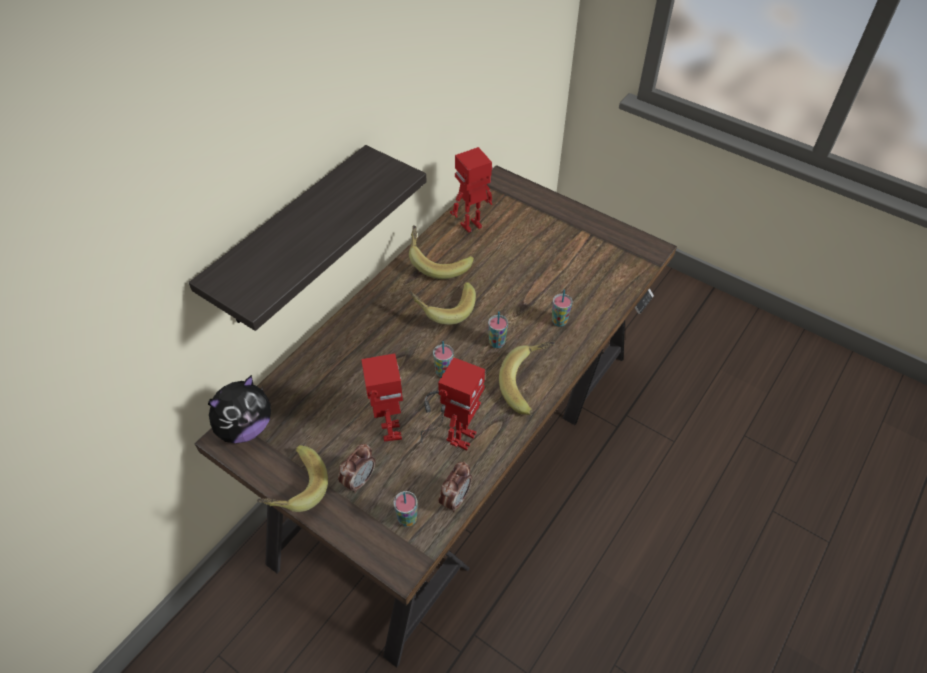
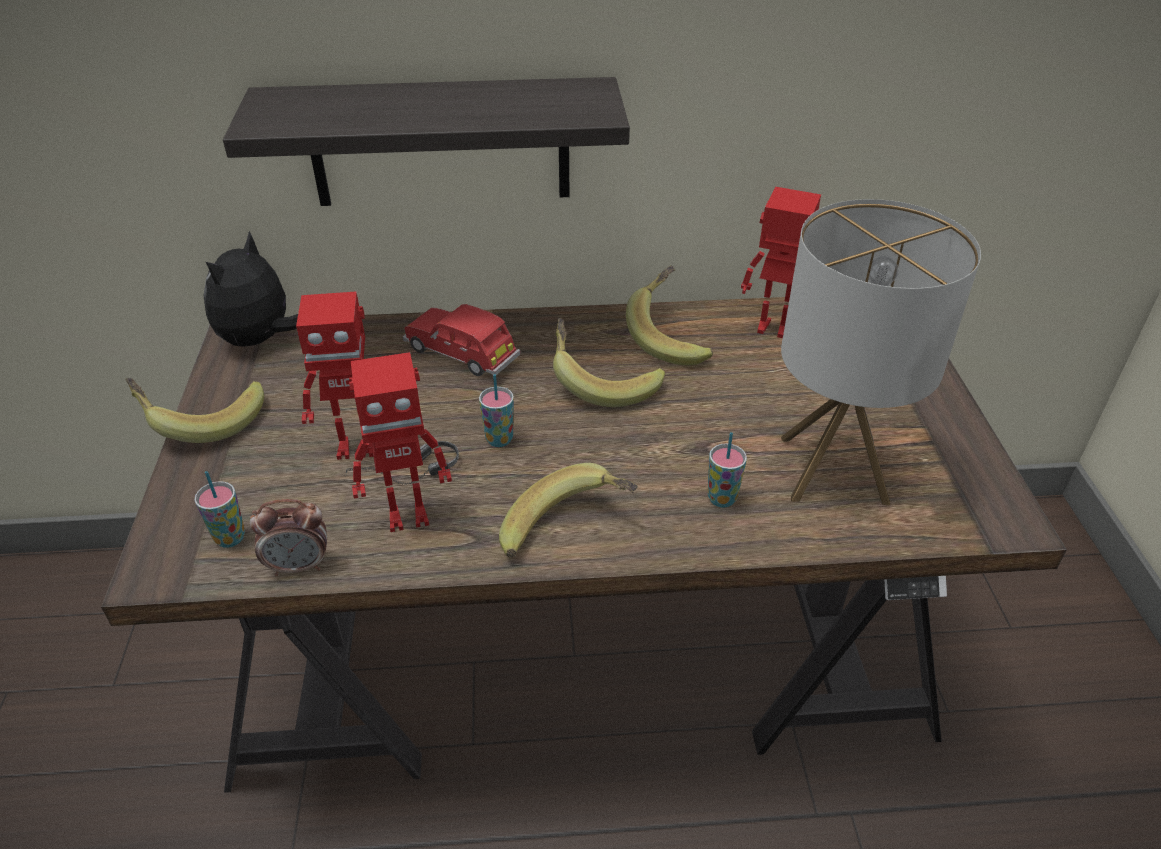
camera: 50 degrees right, 10 degrees down
(245, 428) = (260, 340): plush toy -> plush toy turned 105 degrees clockwise
(359, 480) = (258, 463): alarm clock -> none
(362, 348) = (462, 355): none -> red toy car
(390, 432) = (356, 447): toy robot -> toy robot turned 45 degrees clockwise
(497, 343) = (605, 459): cup -> none
(577, 275) = (832, 469): none -> table lamp

